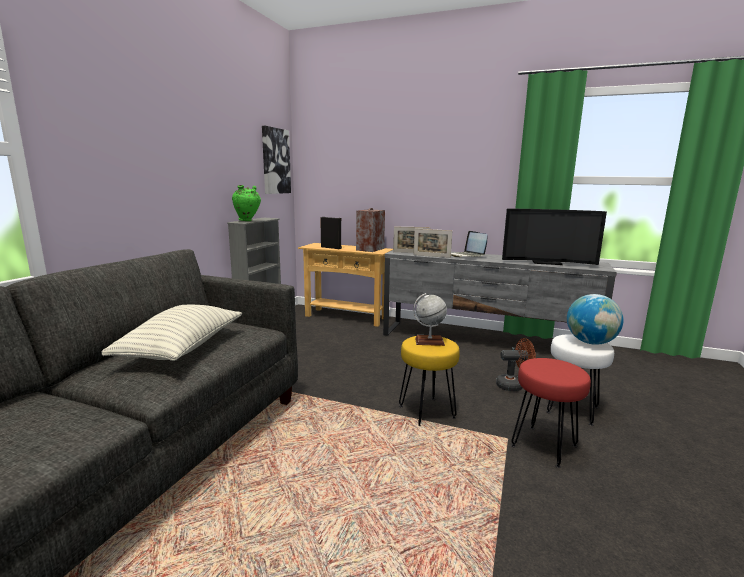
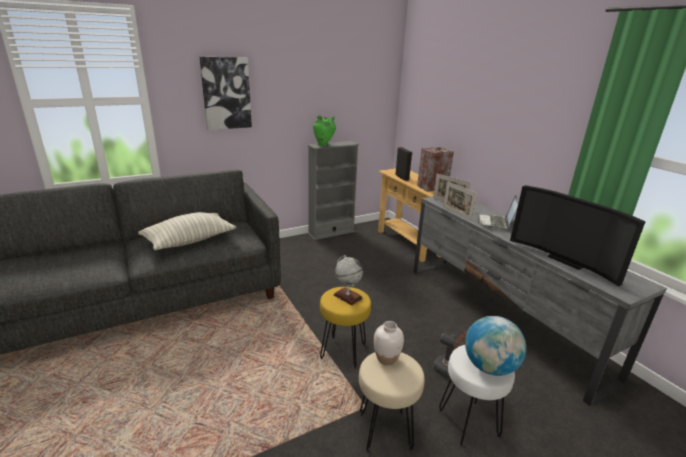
camera: 40 degrees right, 10 degrees up
(275, 161) = (374, 89): picture -> picture (226, 93)
(538, 364) = (386, 359): none -> white vase
(543, 445) = (385, 430): red stool -> beige stool

